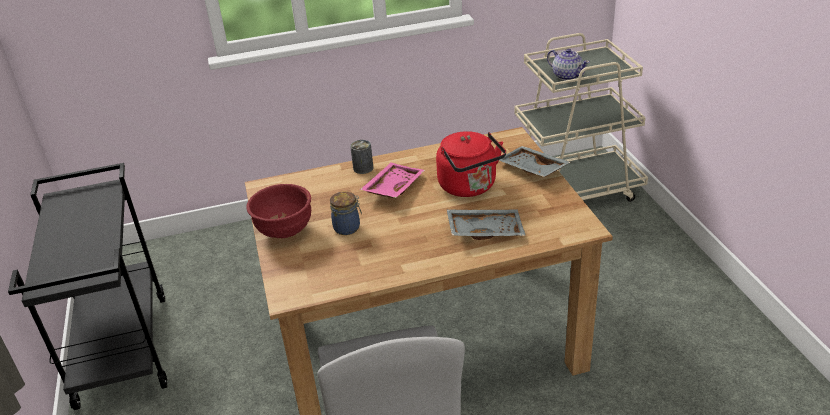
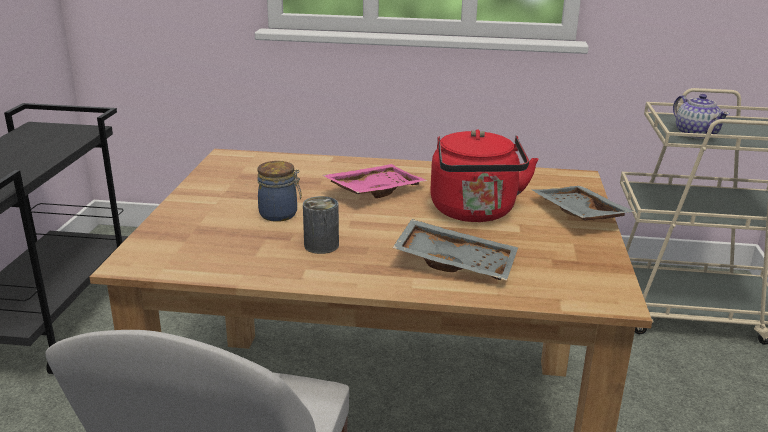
camera: 20 degrees right, 10 degrees down
(284, 231) = (203, 199): red bowl -> none
(363, 168) = (357, 165): can -> can (321, 245)

